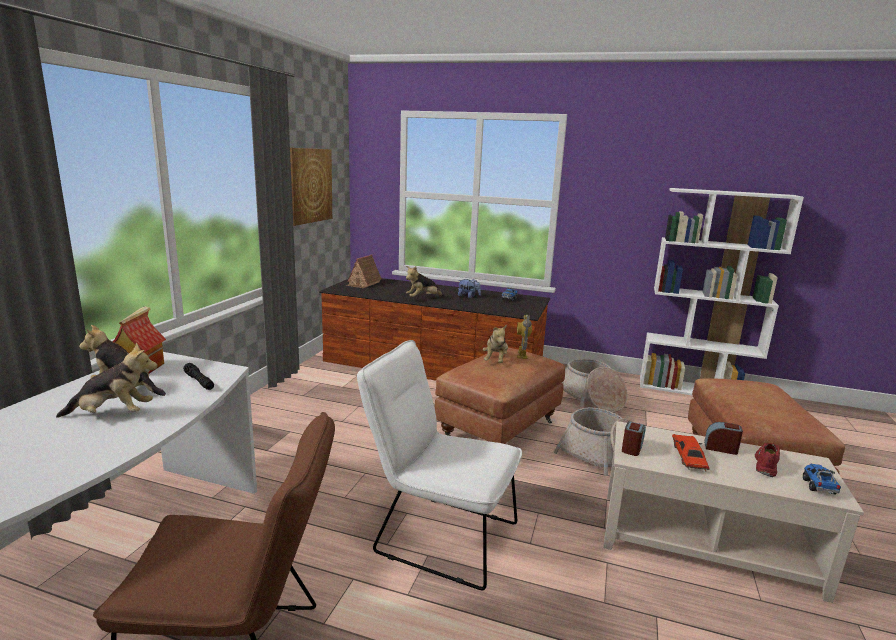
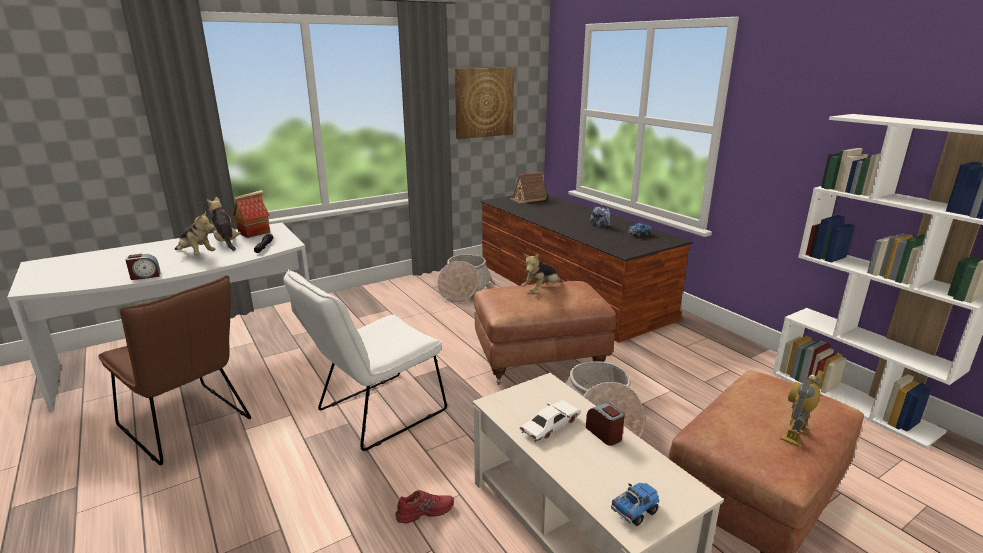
camera: 40 degrees right, 5 degrees up
(423, 298) = (552, 220): plush toy -> none
(437, 534) = (374, 414): white chair -> white chair turned 105 degrees counterclockwise
(522, 355) = (574, 291): toy robot -> toy robot (795, 435)
(591, 398) = (684, 365): basket -> basket (464, 290)
(632, 448) = (513, 397): alarm clock -> alarm clock (145, 276)
(688, 457) = (550, 426): red toy car -> white toy car
(765, 463) = (624, 466): red shoe -> red shoe (425, 511)

